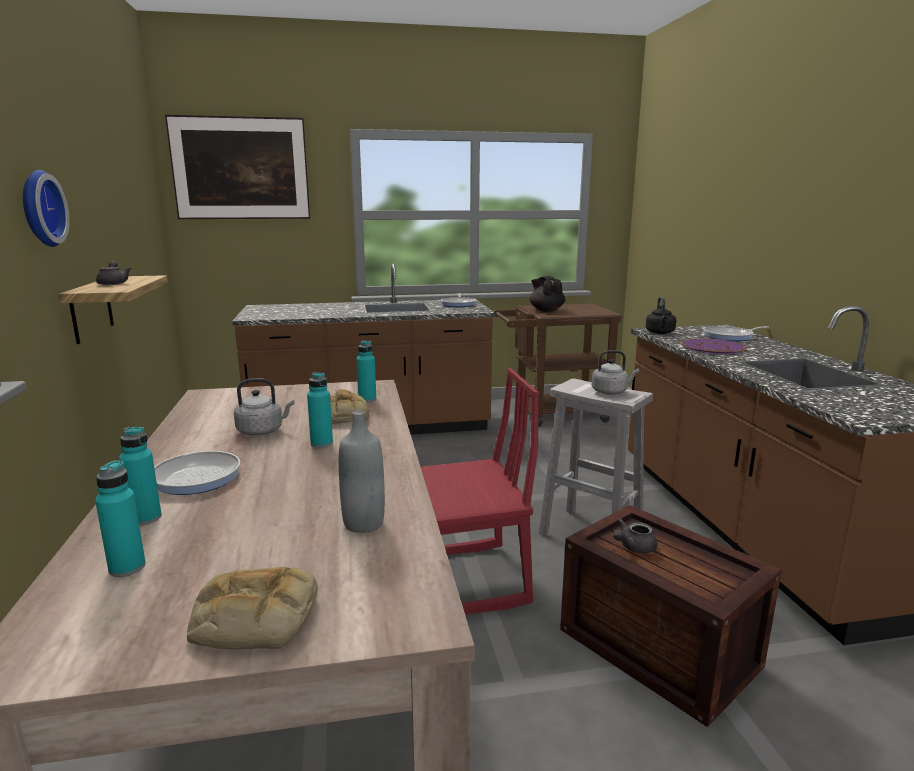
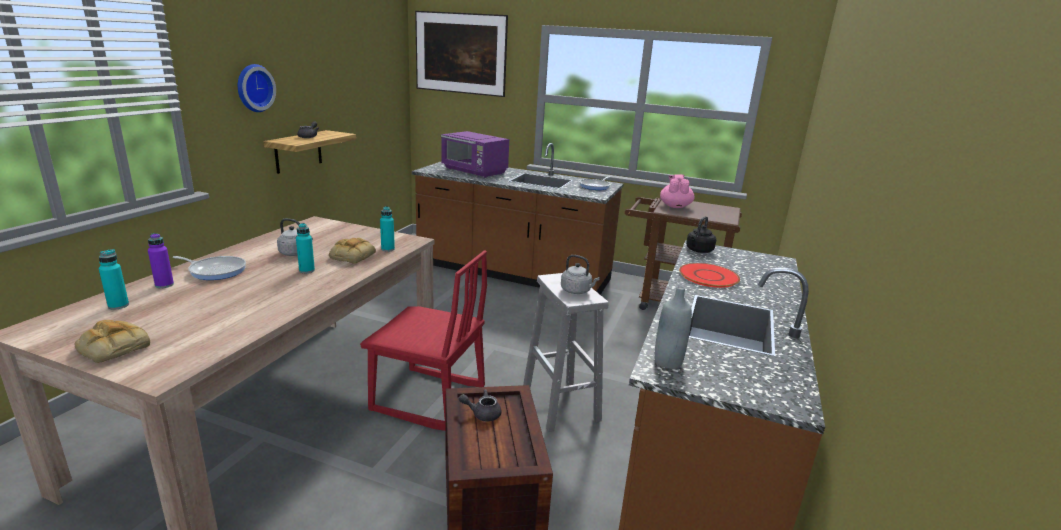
camera: 30 degrees right, 5 degrees up
(146, 518) = (164, 285): turquoise bottle -> purple bottle
(308, 311) = (474, 171): none -> purple microwave
(363, 523) = (233, 322): grey bottle -> grey bottle (668, 362)
(546, 310) = (675, 206): black teapot -> pink teapot
(712, 347) = (708, 276): purple plate -> red plate
(730, 337) = (758, 271): frying pan -> none

